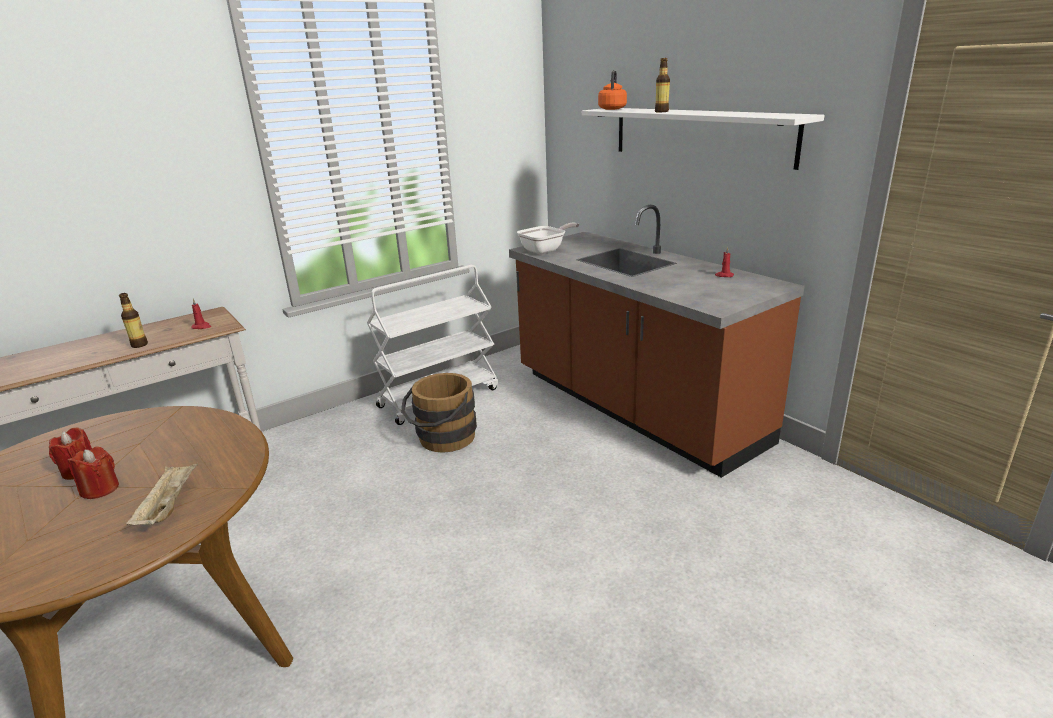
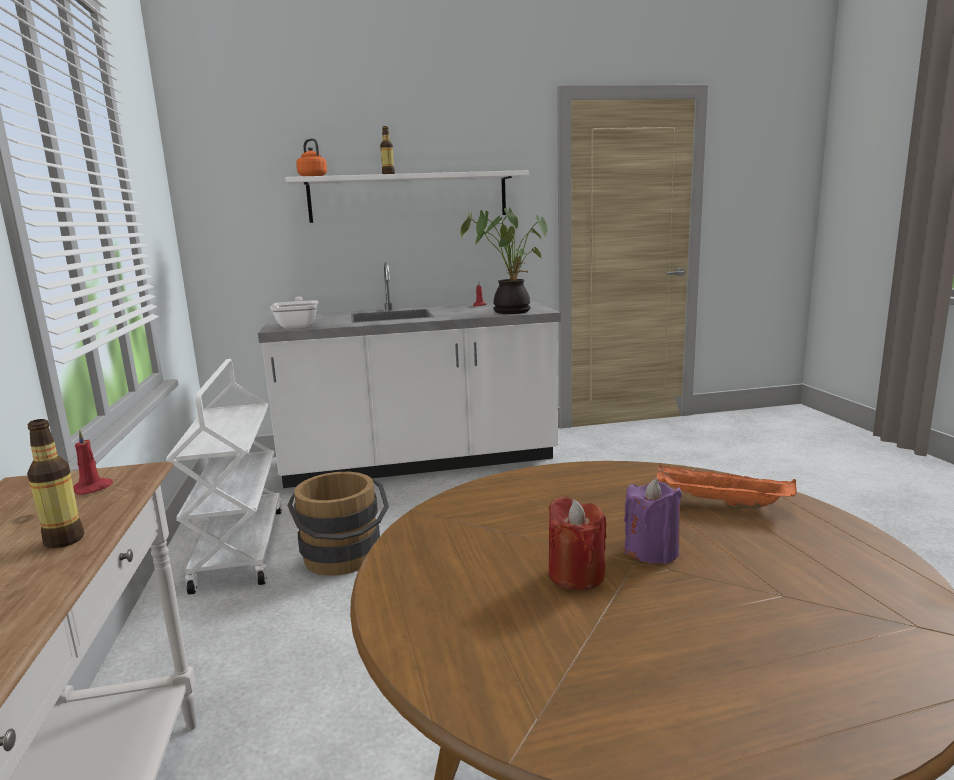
camera: 65 degrees left, 10 degrees down
(100, 489) = (651, 551): red candle -> purple candle
(168, 506) = (720, 503): beige tray -> orange tray
(634, 408) = (419, 461): brown counter -> white counter
(699, 296) = (510, 311): none -> potted plant

